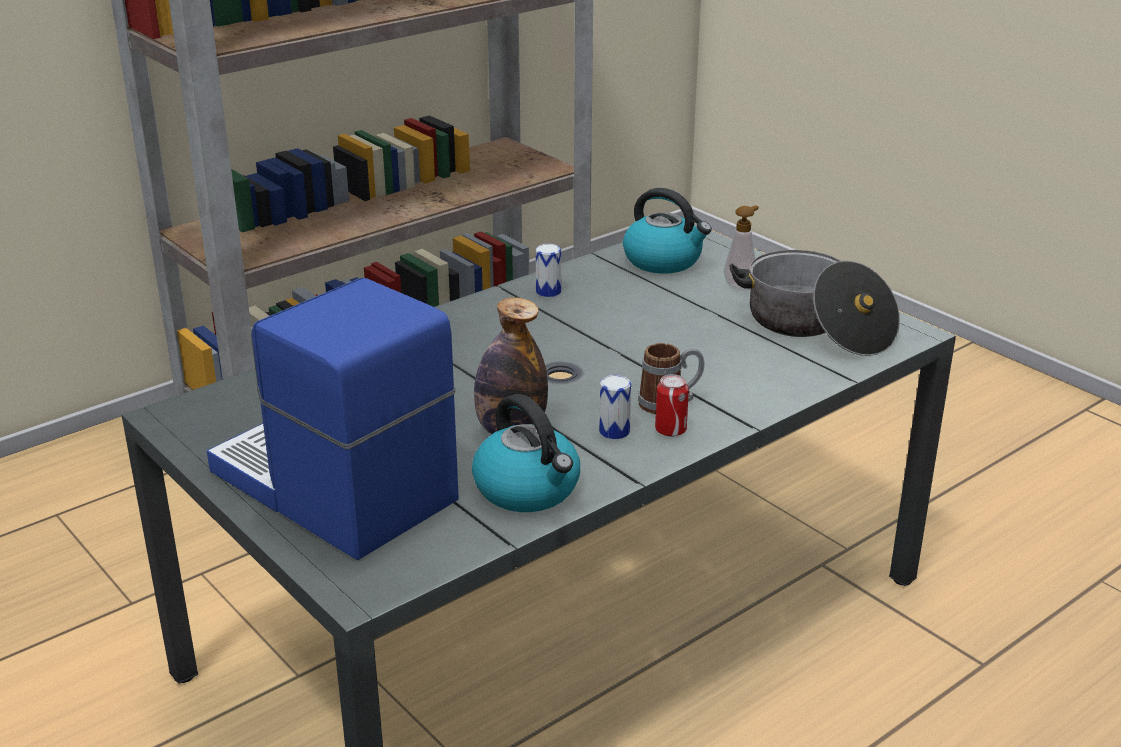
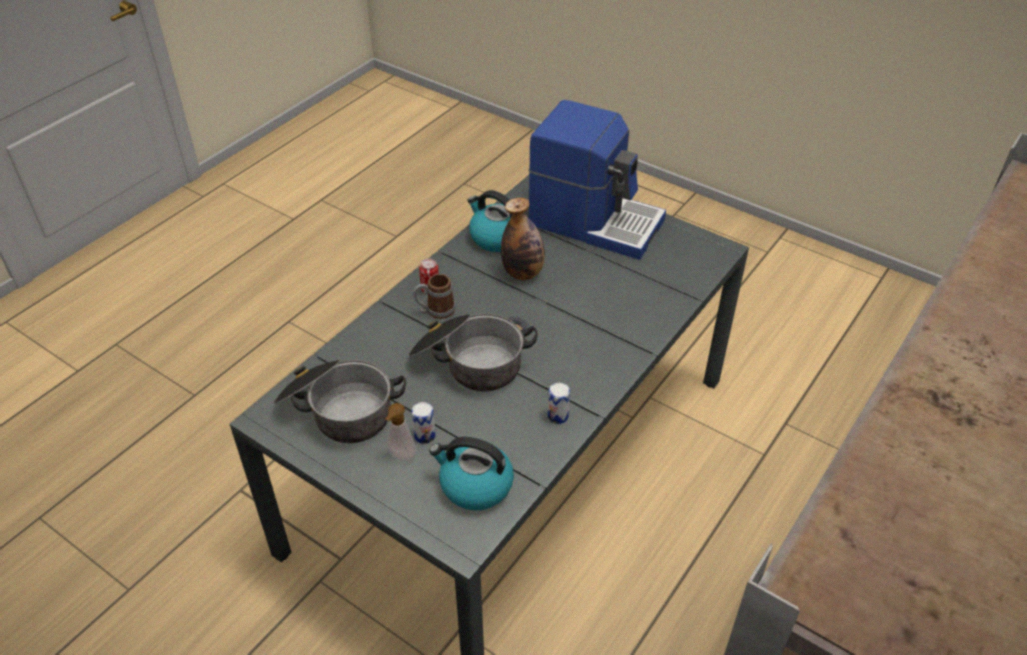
camera: 165 degrees right, 15 degrees up
(614, 431) = (463, 283): can -> can (424, 435)
(637, 345) = (469, 363): none -> cooking pot

